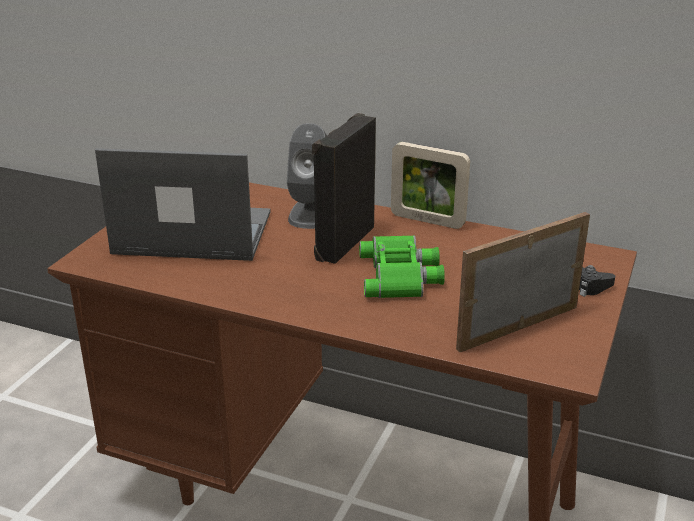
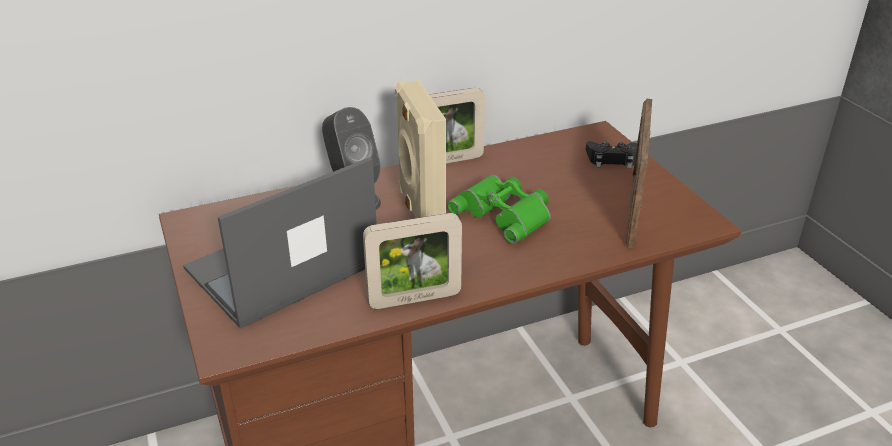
camera: 45 degrees left, 5 degrees up
(233, 294) = (414, 299): none -> picture frame
(342, 242) = (419, 210): black speaker -> beige speaker

